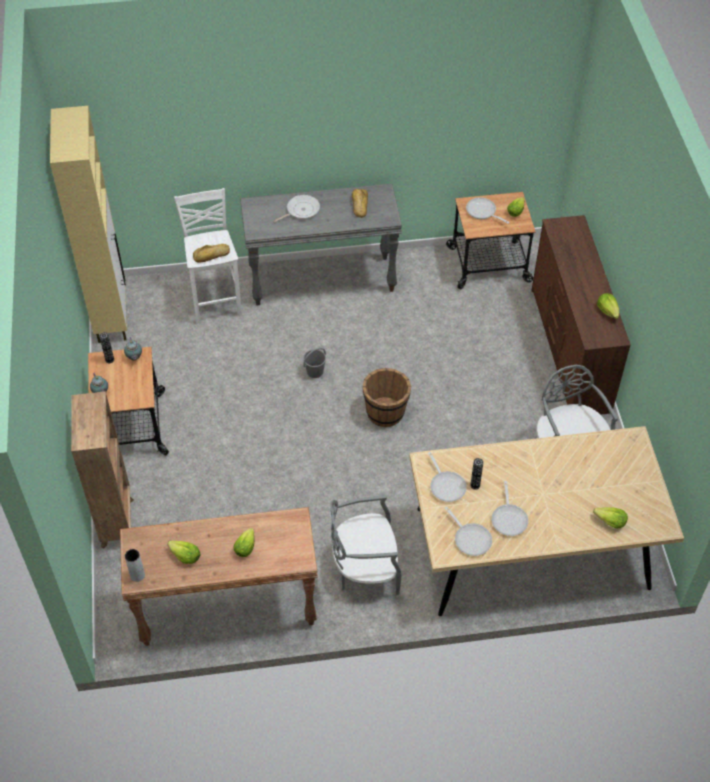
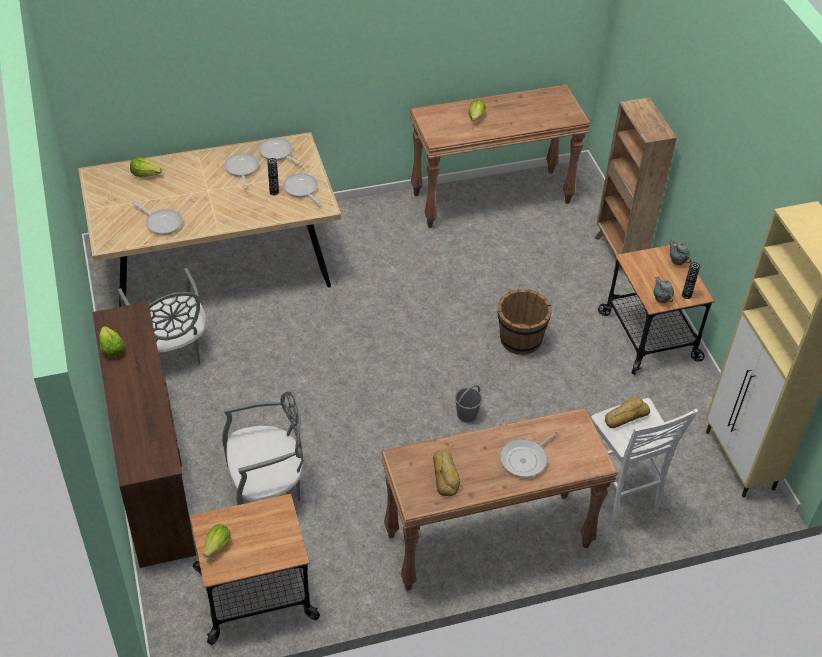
camera: 170 degrees right, 5 degrees down
(137, 575) = (559, 95): grey vase -> none
(185, 556) = (525, 108): lettuce -> none
(322, 280) = (488, 542): grey console table -> brown console table
(365, 568) = (375, 236): grey chair -> grey chair (266, 488)
(386, 412) = (375, 376): brown bucket -> brown bucket (520, 340)
(483, 212) = (266, 540): frying pan -> frying pan (161, 222)

